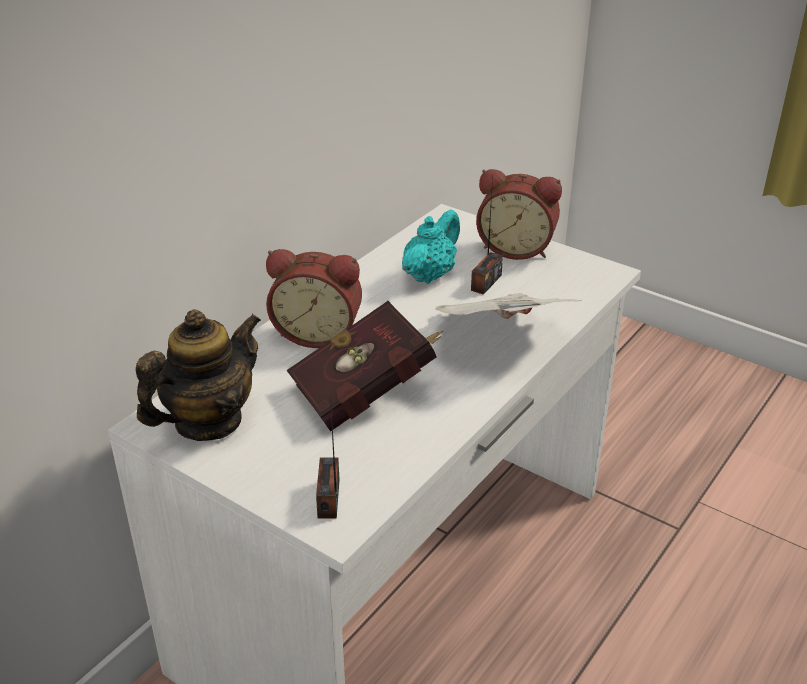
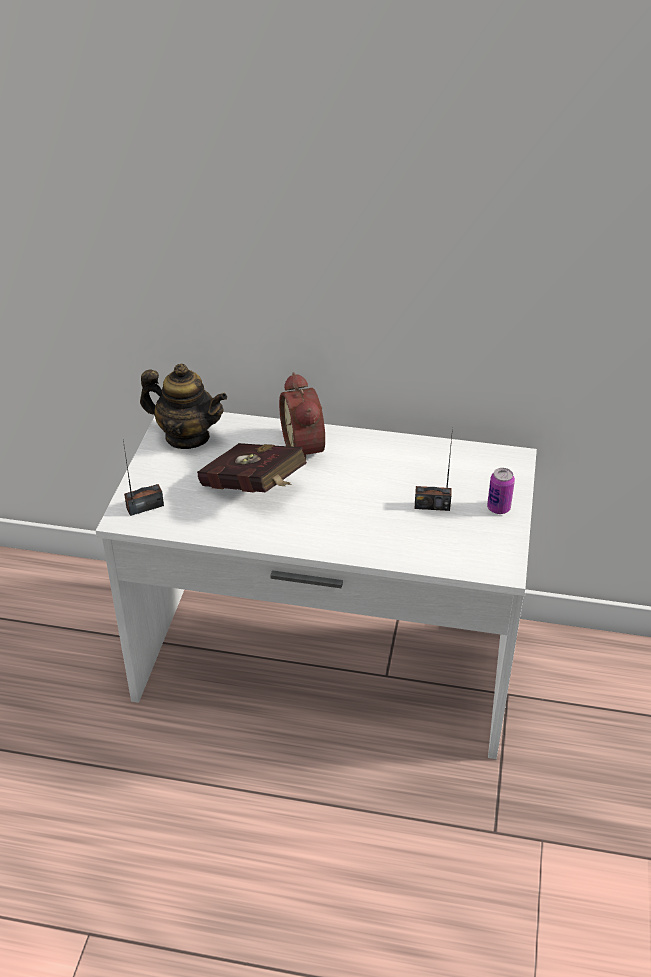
camera: 65 degrees right, 5 degrees up
(430, 274) = (420, 474): turquoise teapot -> none
(503, 337) = (363, 534): newspaper -> none
(516, 248) = (498, 508): alarm clock -> can

